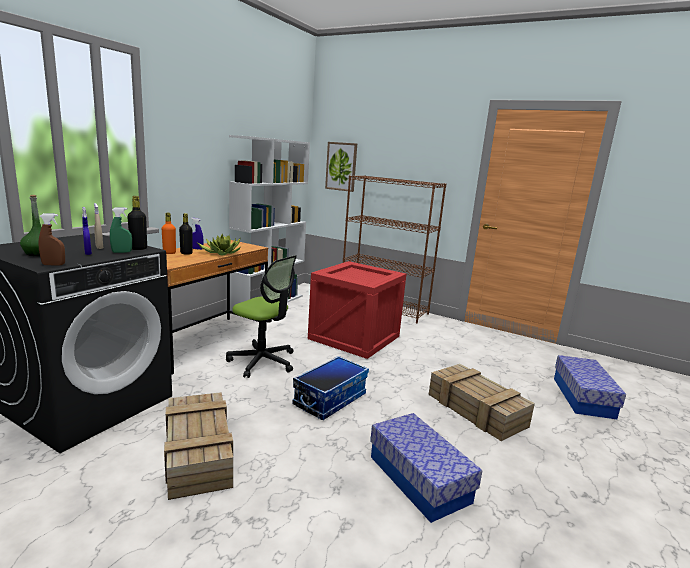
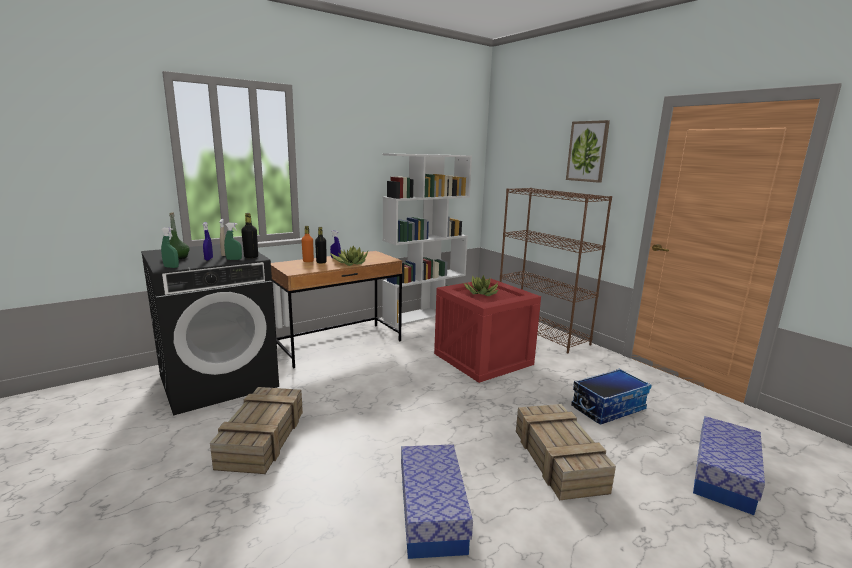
camera: 25 degrees right, 0 degrees up
(53, 265) = (171, 267): brown spray bottle -> green spray bottle
(262, 361) = (375, 369): office chair -> none
(329, 399) = (408, 415): storage box -> storage box (608, 408)
(341, 166) = (511, 178): picture -> picture (587, 151)
(353, 275) = (481, 294): none -> potted plant

